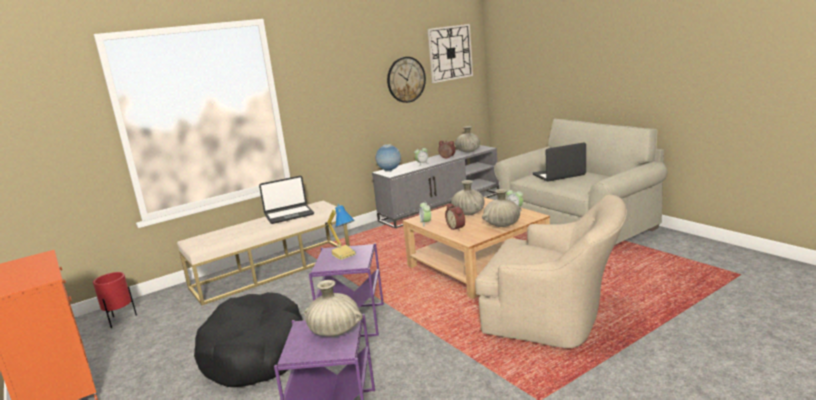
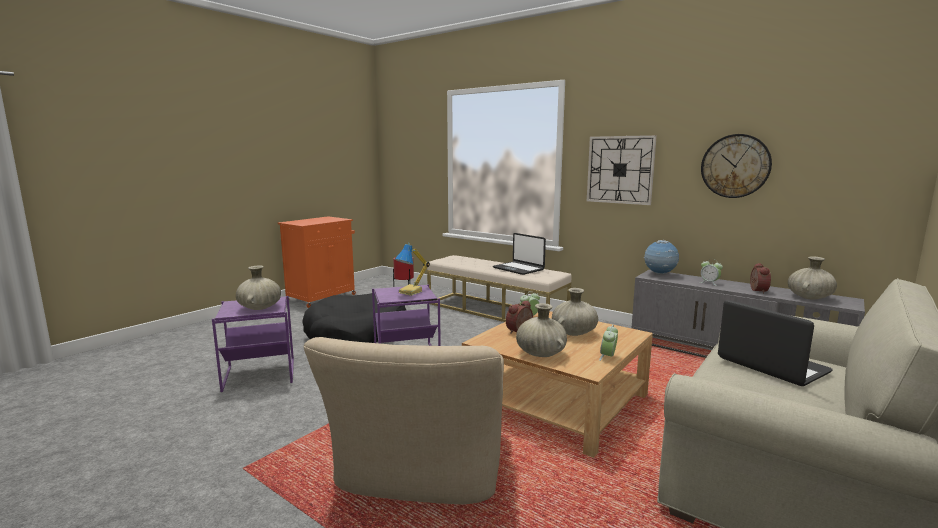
camera: 70 degrees right, 5 degrees down
(450, 53) = (841, 137): wall clock -> wall clock (620, 170)

